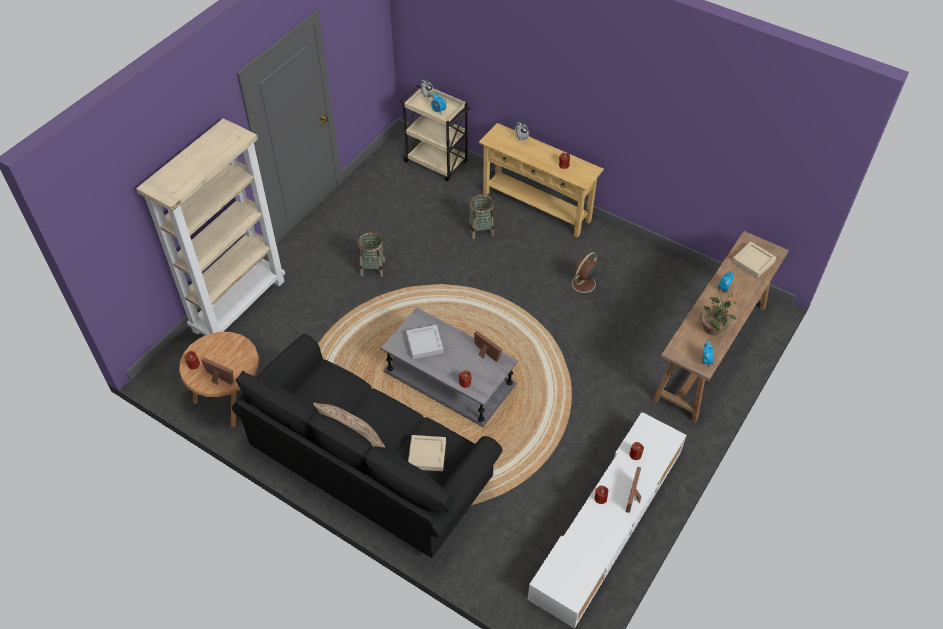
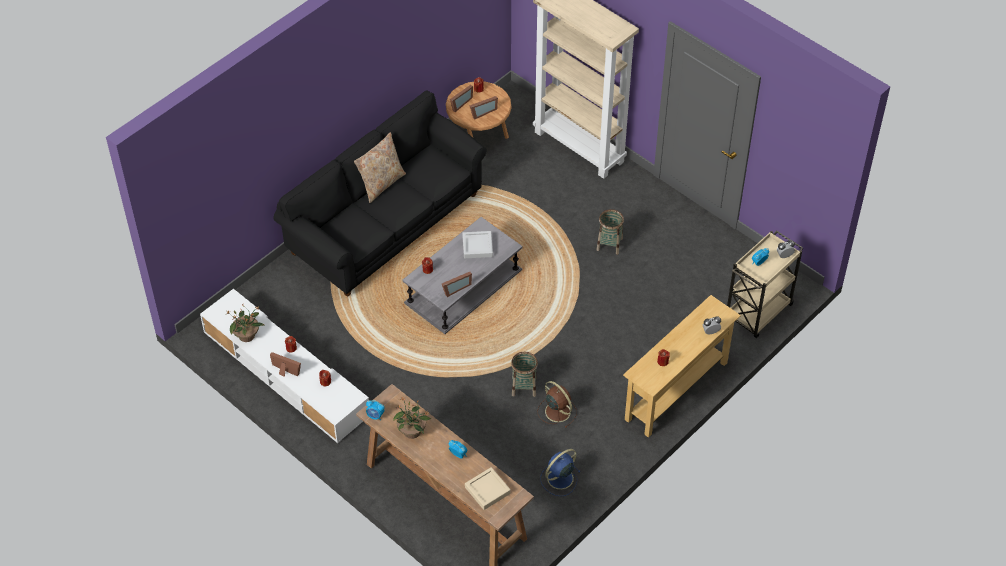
camera: 100 degrees right, 0 degrees up
(232, 356) = (482, 112): none -> picture frame
(427, 455) = (353, 226): beige tray -> none
(481, 229) = (648, 337): basket -> basket (524, 386)
(596, 549) = (247, 336): none -> potted plant
(655, 274) = (559, 479): none -> blue fan

